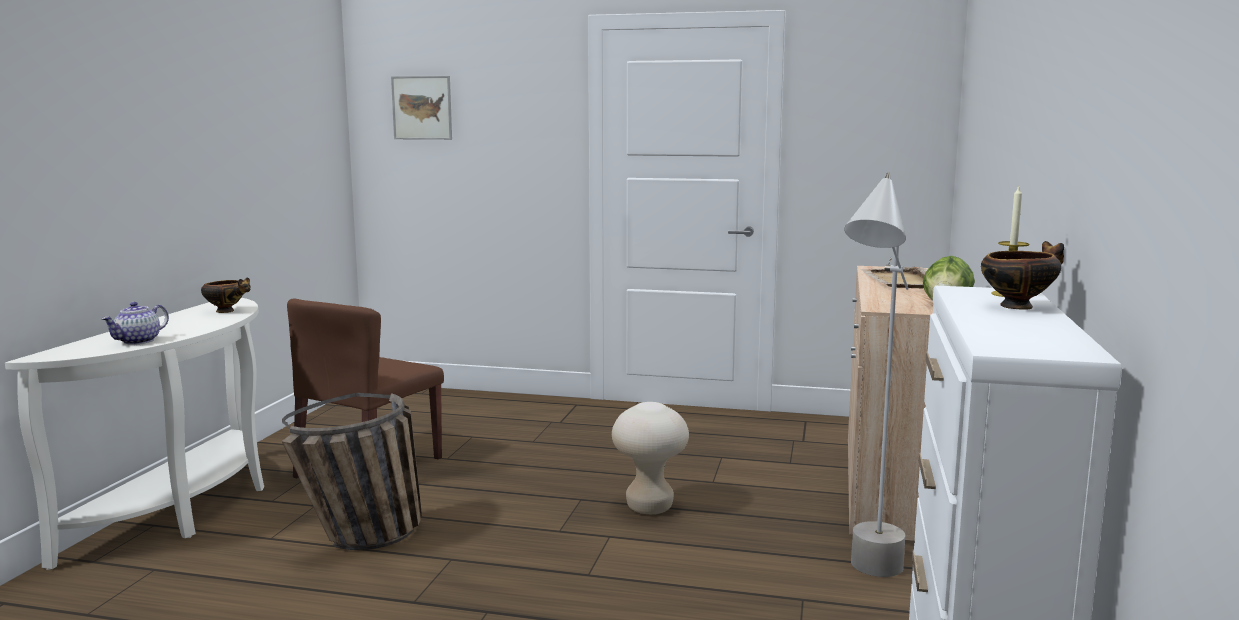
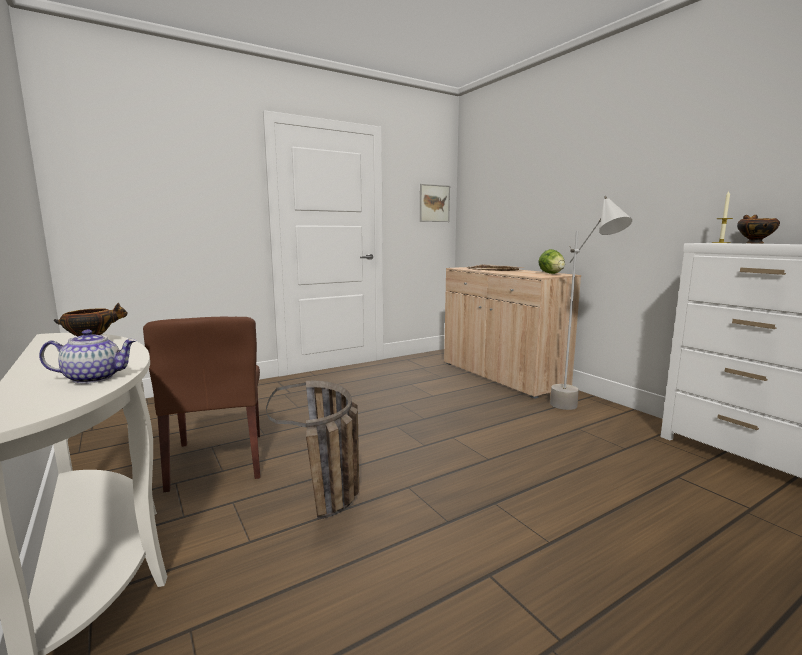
camera: 45 degrees left, 0 degrees up
(138, 341) = (94, 378): teapot -> teapot turned 90 degrees counterclockwise
(422, 108) = (122, 167): picture -> picture (434, 203)
(649, 507) = (436, 417): beige stool -> none

